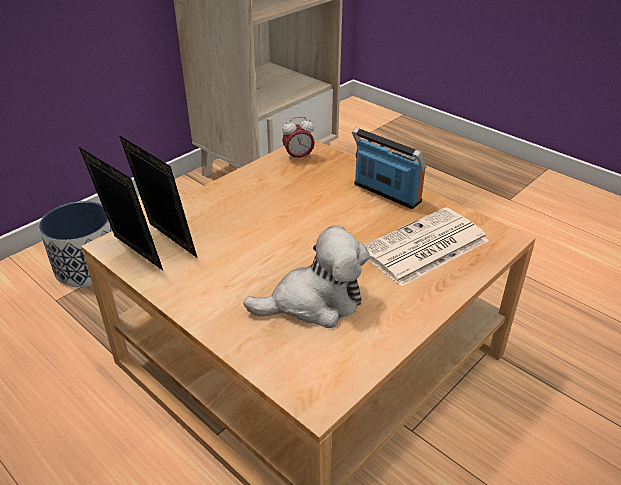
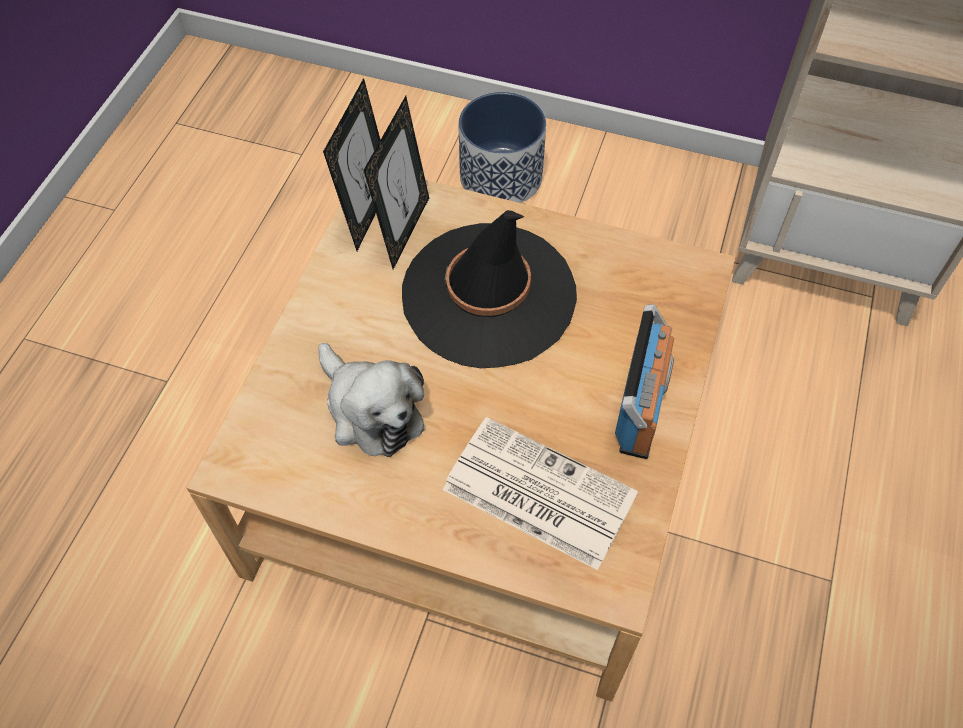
camera: 65 degrees right, 20 degrees up
(258, 222) = (489, 295): none -> black hat
(298, 157) = (666, 273): alarm clock -> none

